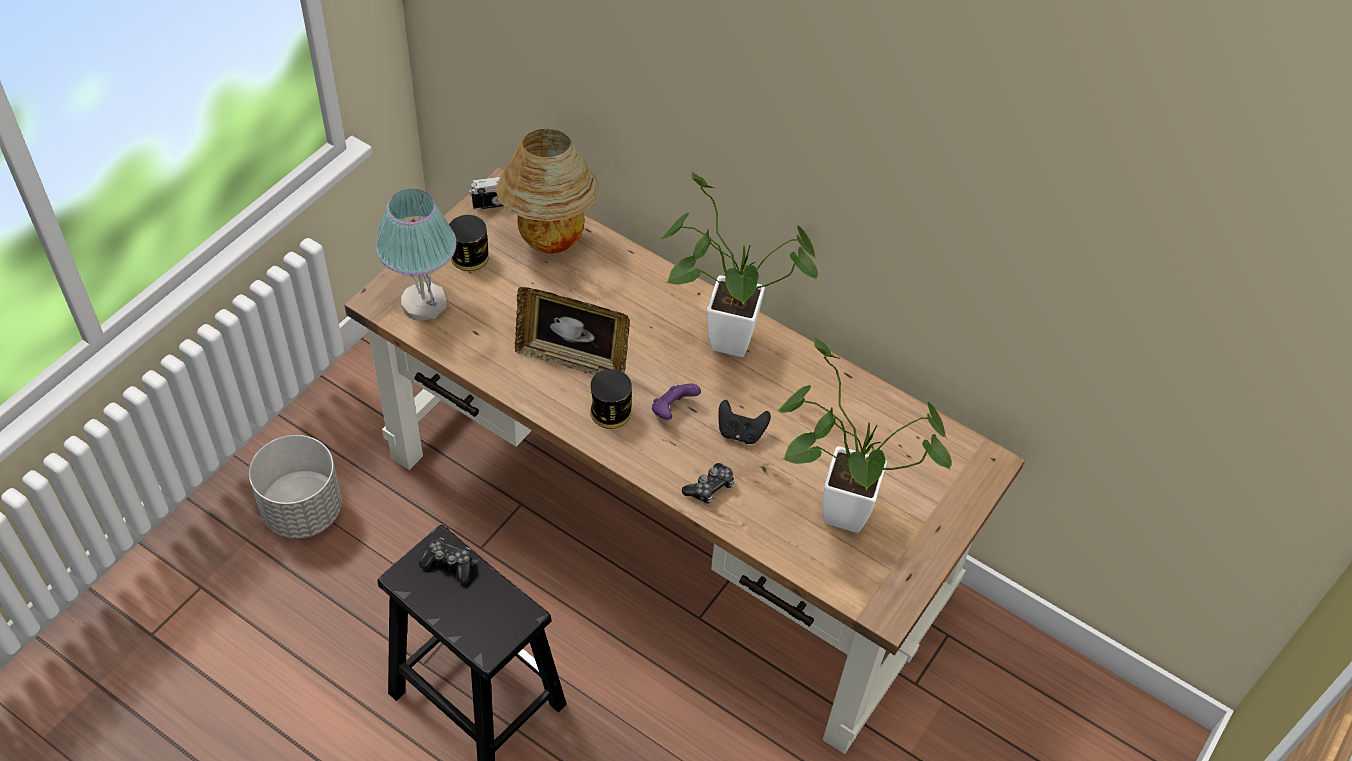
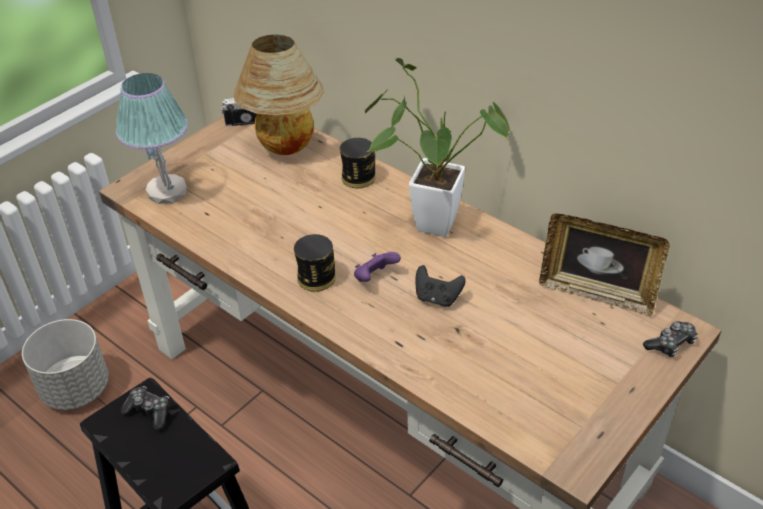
camera: 10 degrees right, 10 degrees down
(469, 257) = (214, 158): can -> can (358, 177)
(572, 360) = (289, 236): picture frame -> picture frame (596, 293)
(710, 488) = (402, 344): game controller -> game controller (670, 344)
(834, 510) = (524, 369): potted plant -> none

